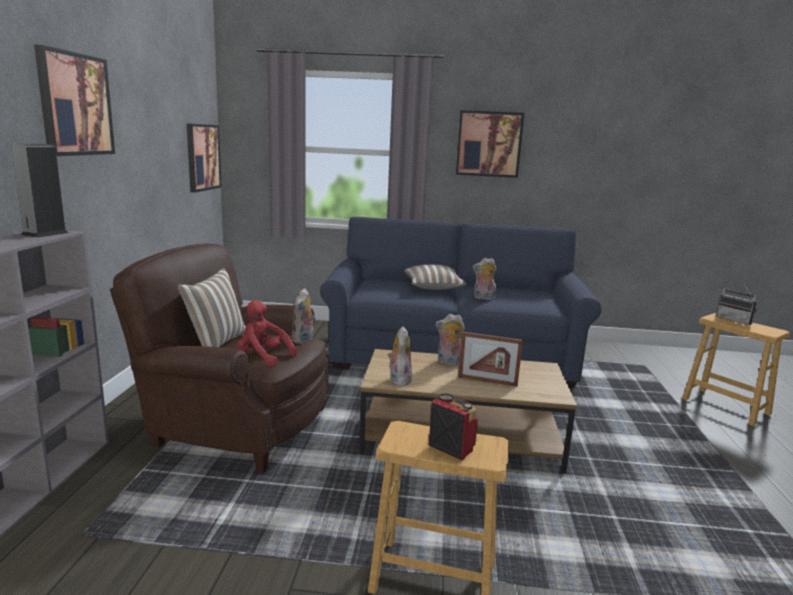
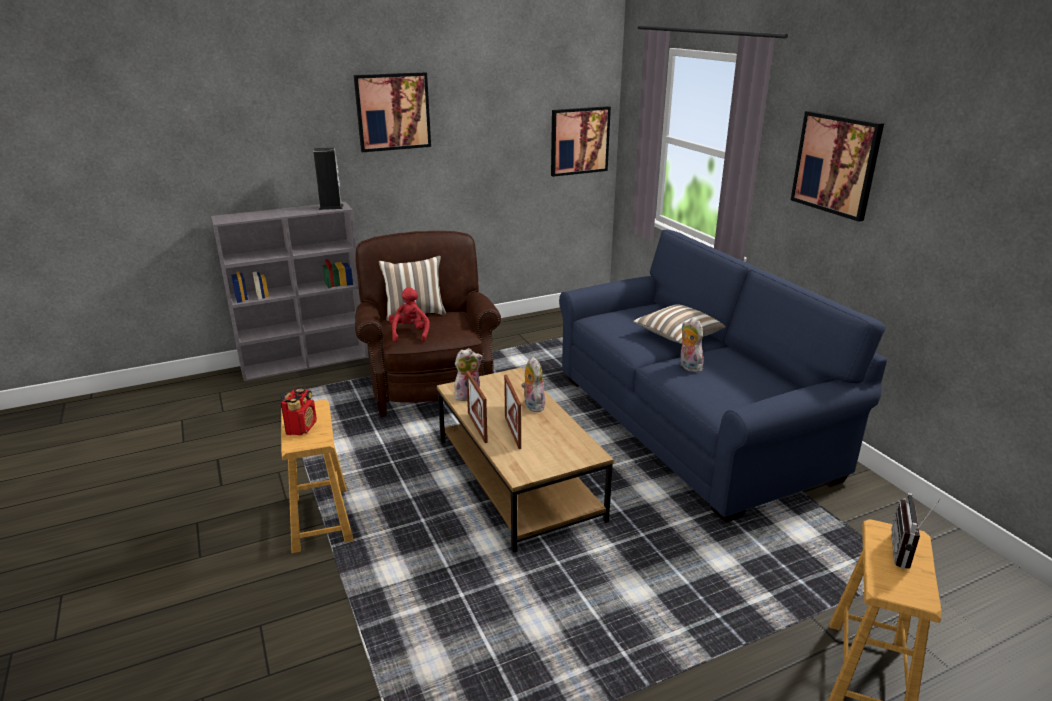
camera: 60 degrees right, 10 degrees up
(303, 340) = (460, 334): plush toy -> none
(464, 391) = (477, 427): none -> picture frame

